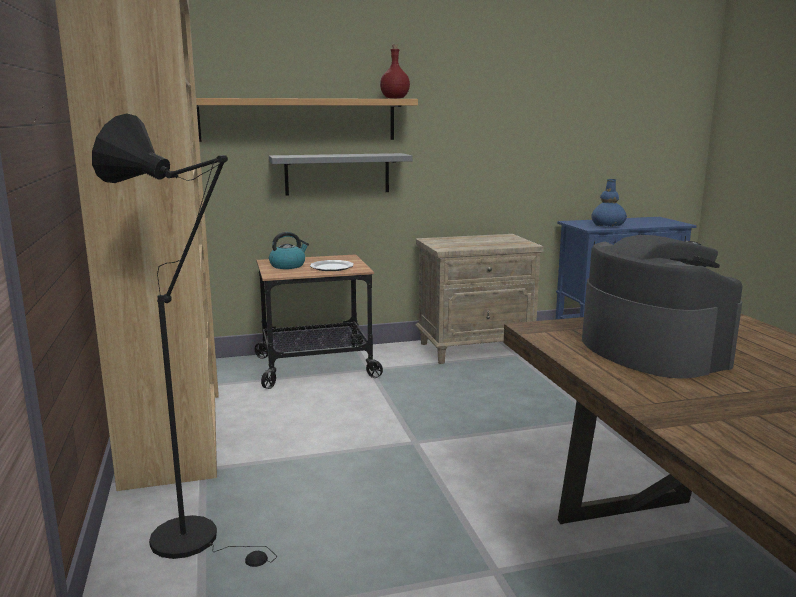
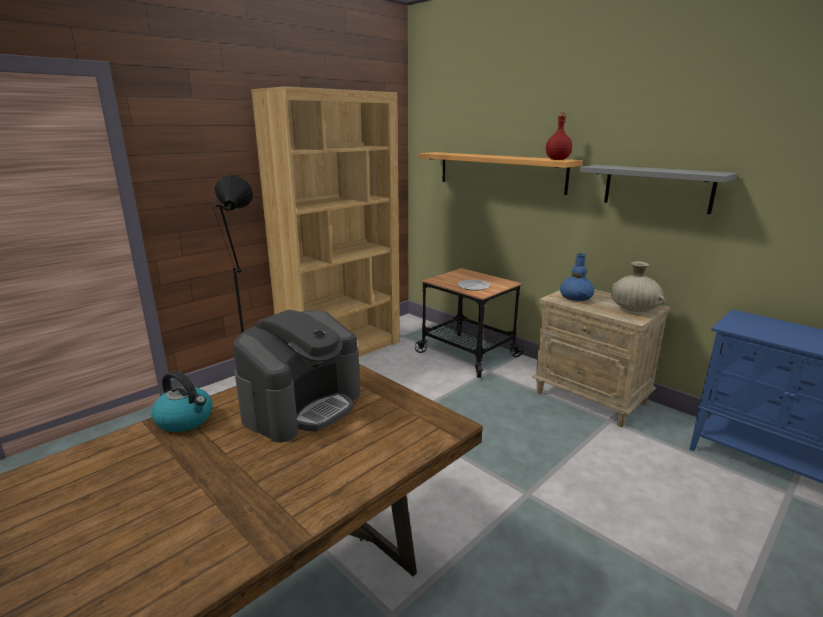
camera: 60 degrees right, 5 degrees up
(288, 266) = (459, 277): kettle -> kettle (186, 420)
(337, 174) = (521, 217): grey shelf -> grey shelf (657, 188)
(506, 240) = (633, 309): none -> beige vase
(607, 225) = (765, 332): blue vase -> blue vase (575, 298)

